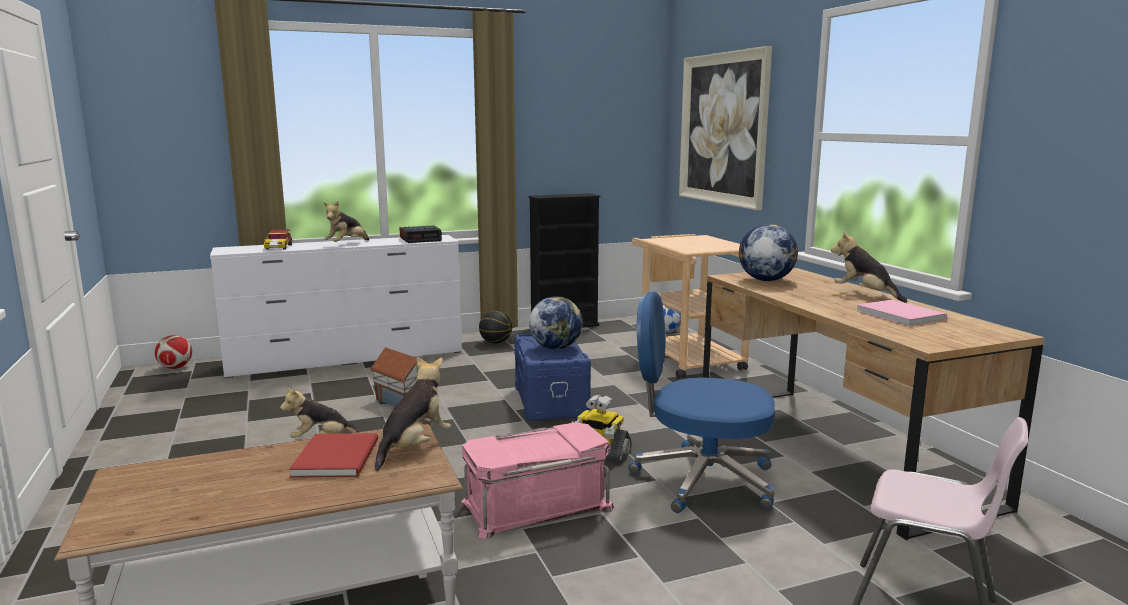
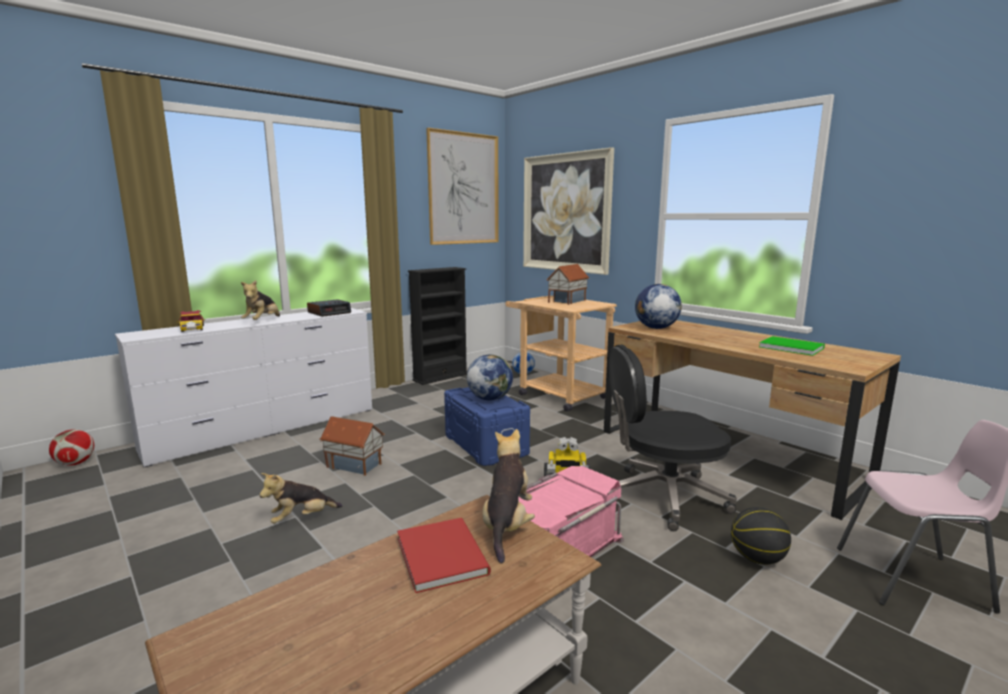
camera: 20 degrees left, 0 degrees up
(495, 342) = (395, 398): basketball -> basketball (757, 559)
(607, 98) = (464, 189): none -> picture
(699, 242) = (566, 301): none -> toy house
(701, 480) = (663, 497): blue office chair -> black office chair
(865, 294) = (739, 334): plush toy -> none
(899, 314) = (789, 347): pink book -> green book

